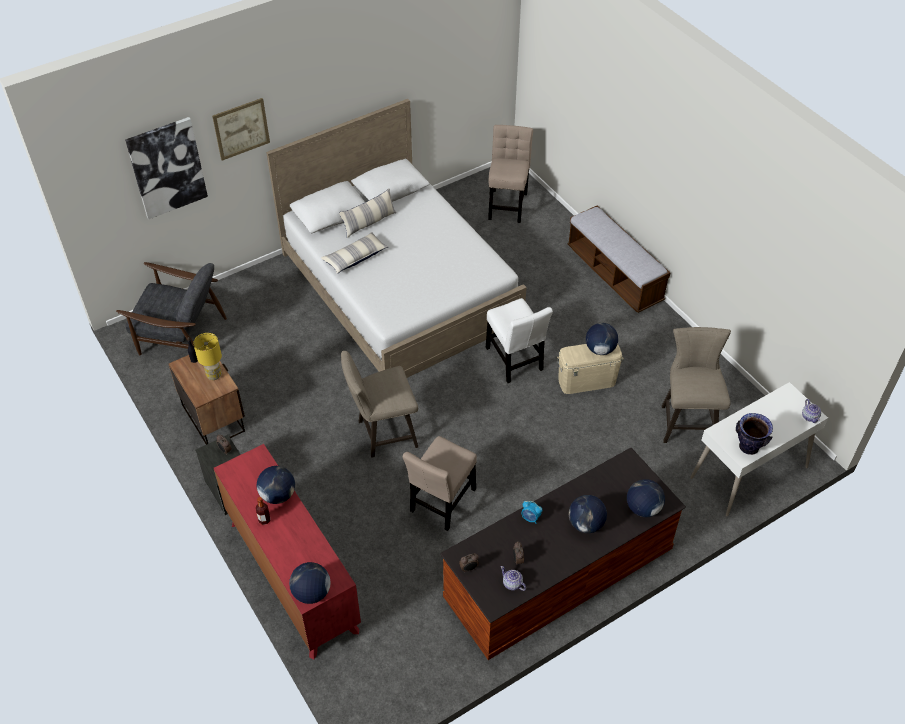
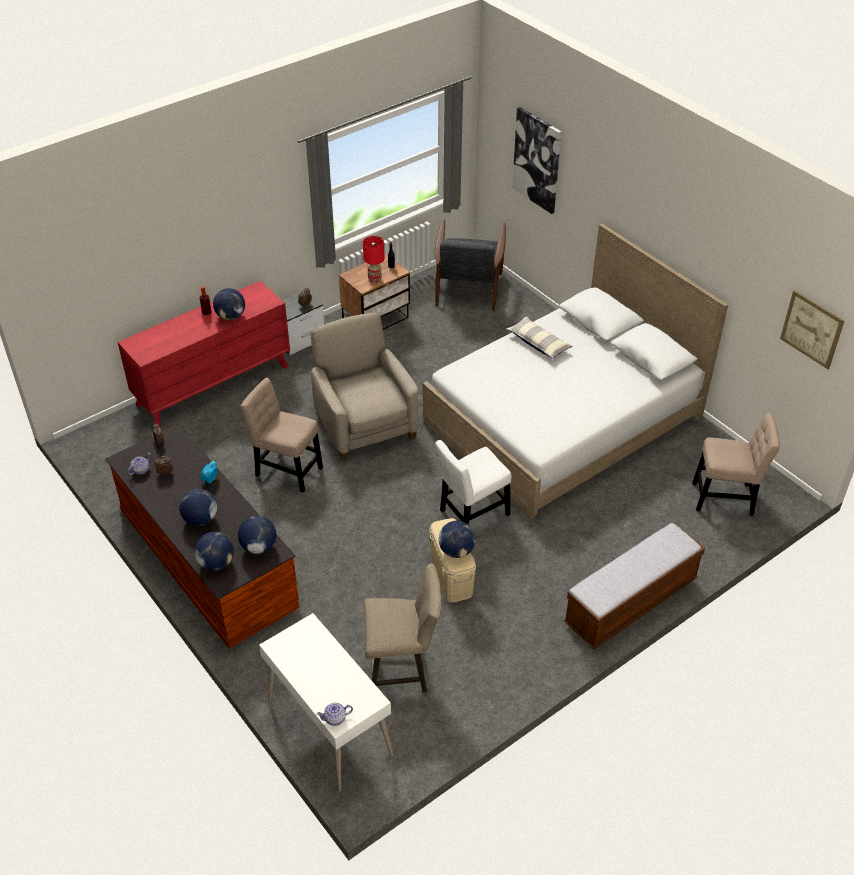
camera: 85 degrees right, 5 degrees down
(214, 375) = (374, 279): yellow table lamp -> red table lamp
(241, 129) = (592, 182): picture -> picture (812, 329)
(311, 593) = (135, 344): globe -> globe (259, 547)
(369, 223) = (593, 348): pillow -> none
(383, 434) = (365, 424): beige stool -> beige armchair
(749, 447) = (288, 653): vase -> none

